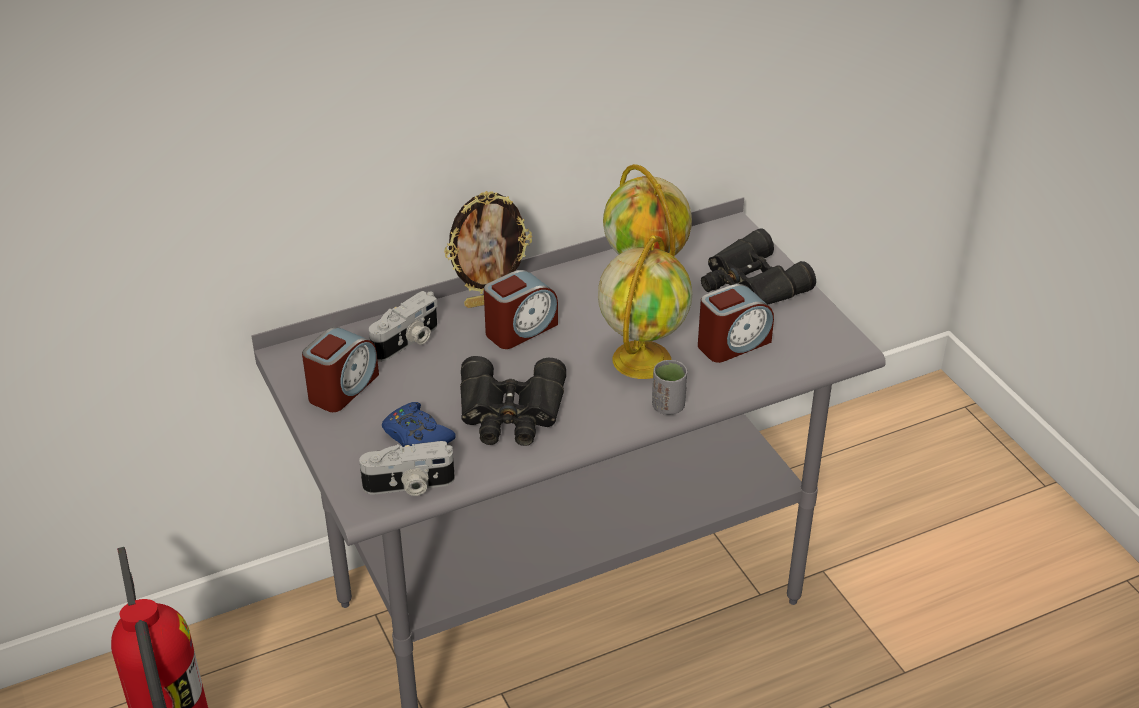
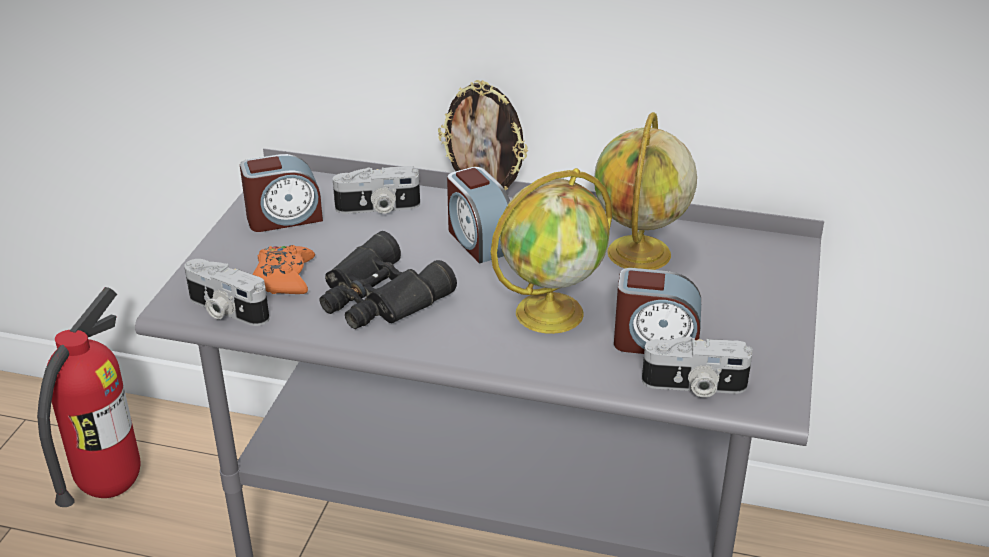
camera: 40 degrees right, 5 degrees down
(416, 436) = (284, 278): blue game controller -> orange game controller
(520, 329) = (478, 240): alarm clock -> alarm clock turned 60 degrees clockwise
(668, 406) = (519, 362): grey cup -> none
(749, 285) = (741, 301): black binoculars -> none
(792, 362) = (694, 386): none -> camera

